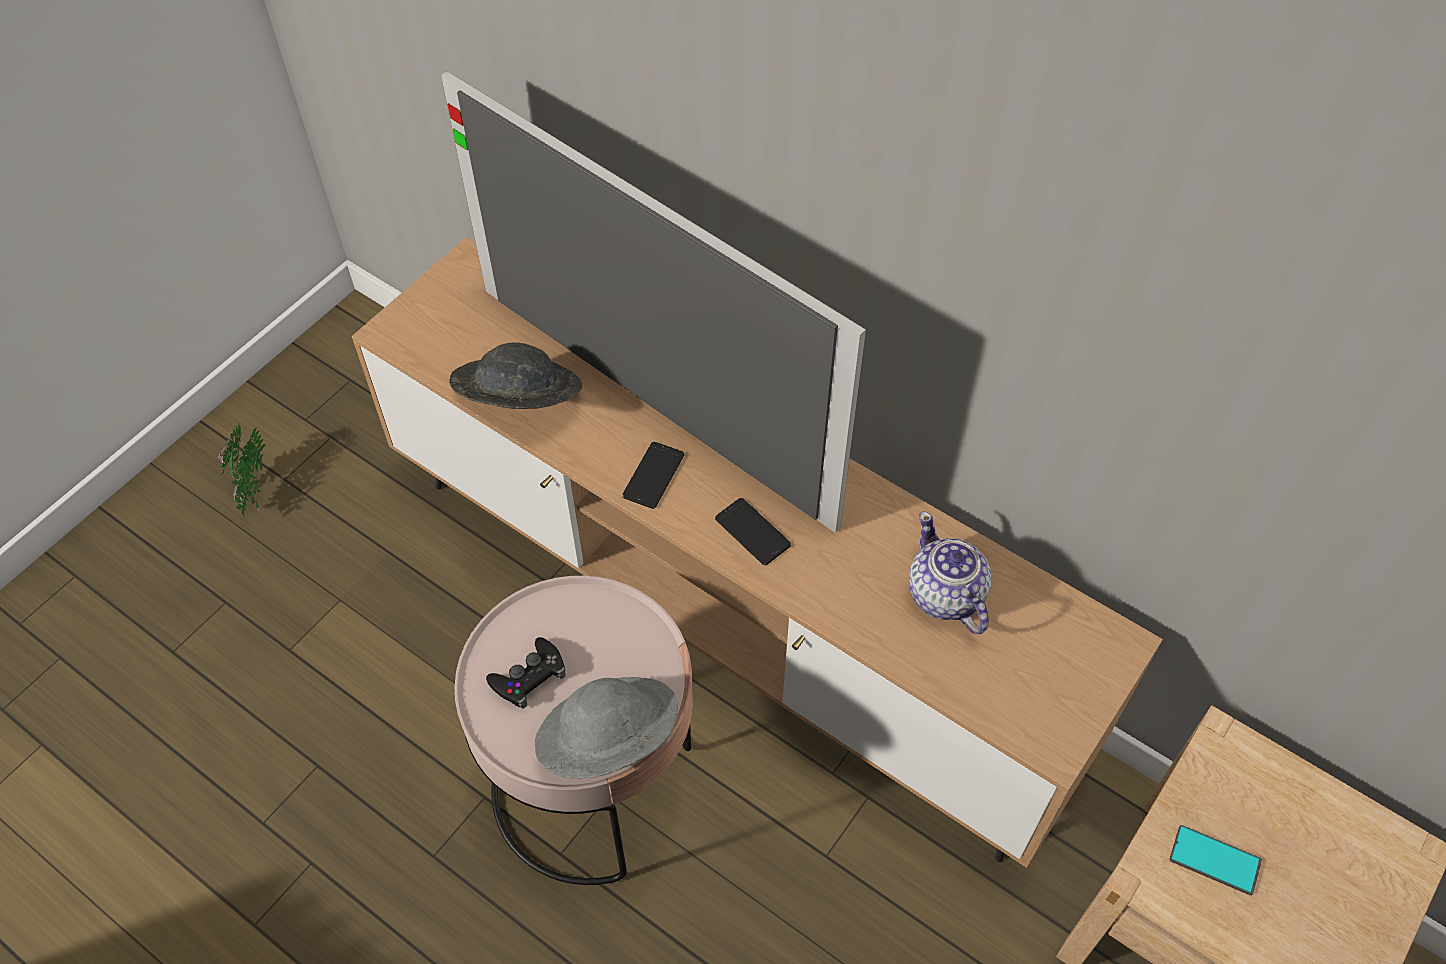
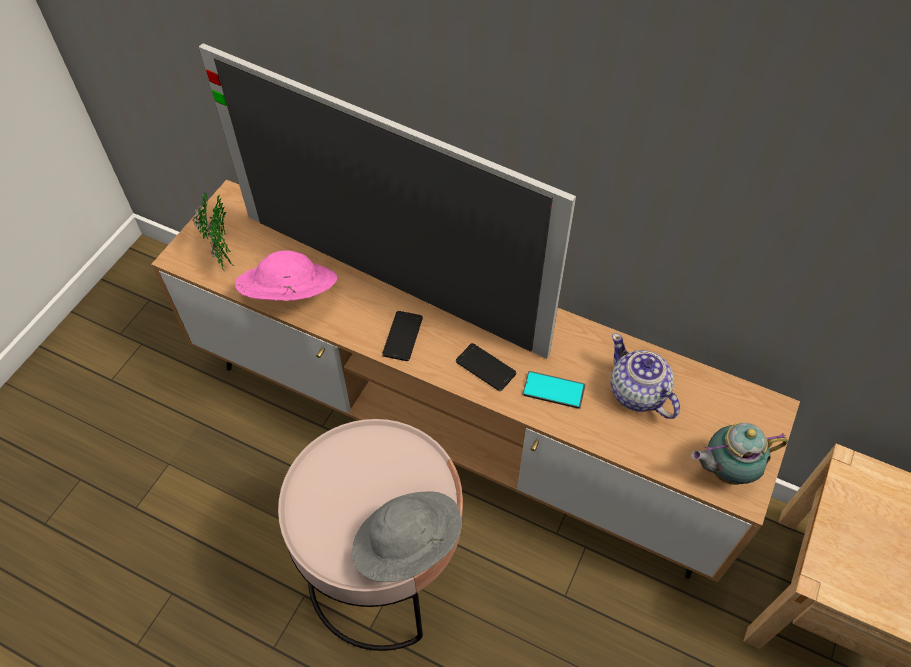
camera: 10 degrees left, 0 degrees up
(253, 491) = (88, 392): potted plant -> potted plant (221, 253)
(518, 402) = (289, 295): grey hat -> pink hat
(529, 677) = (336, 505): black game controller -> none
(1037, 712) = (725, 470): none -> teapot
(1214, 860) = (868, 558): phone -> phone (553, 390)

